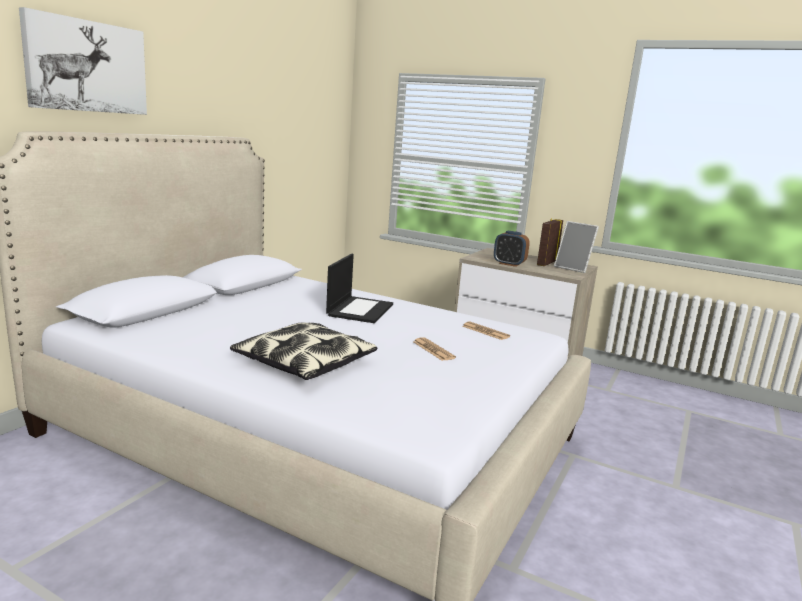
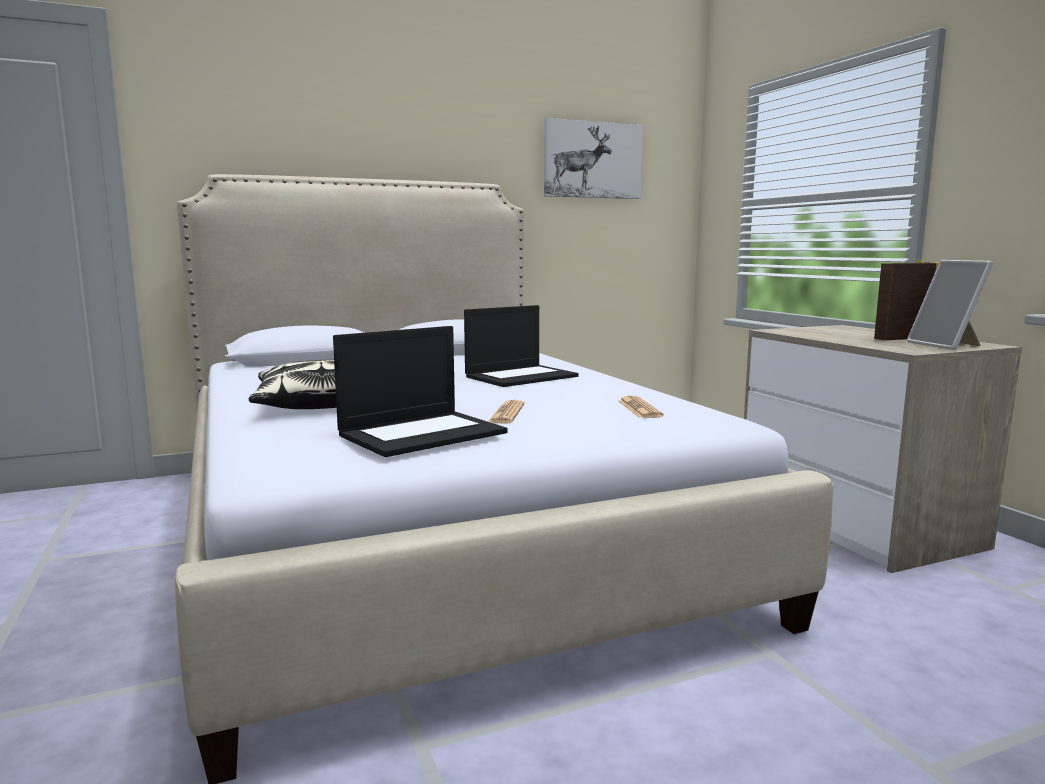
camera: 40 degrees right, 5 degrees down
(86, 66) = (295, 113): picture -> picture (592, 160)
(443, 380) = (423, 433): none -> laptop
(509, 264) = (821, 336): alarm clock -> none

